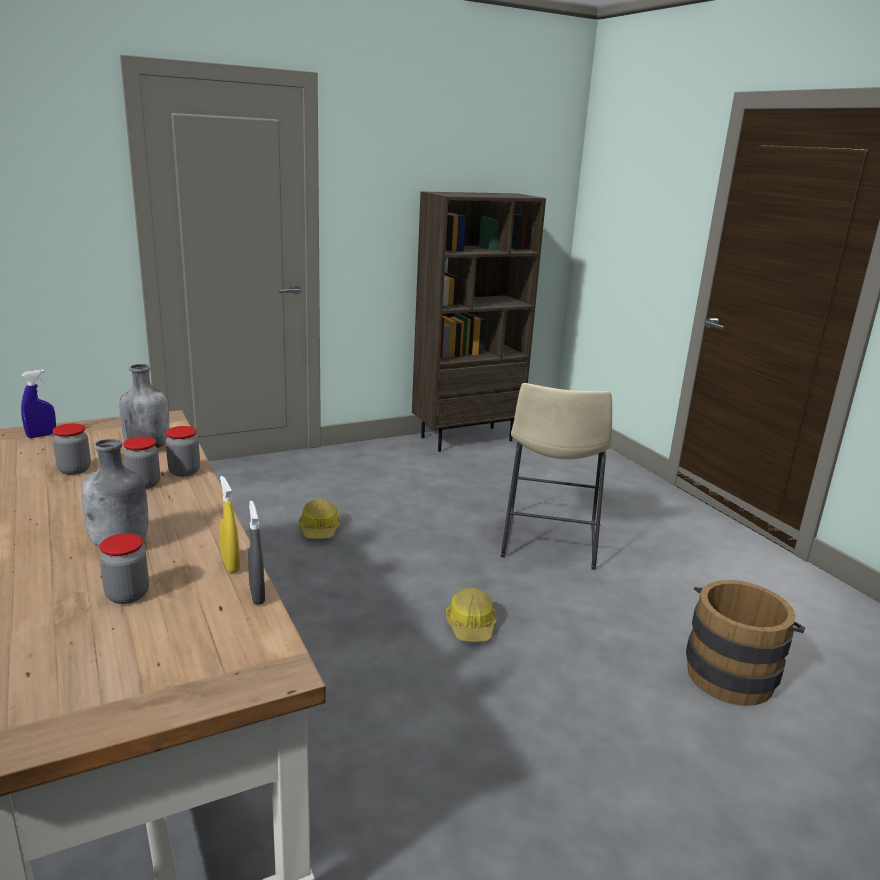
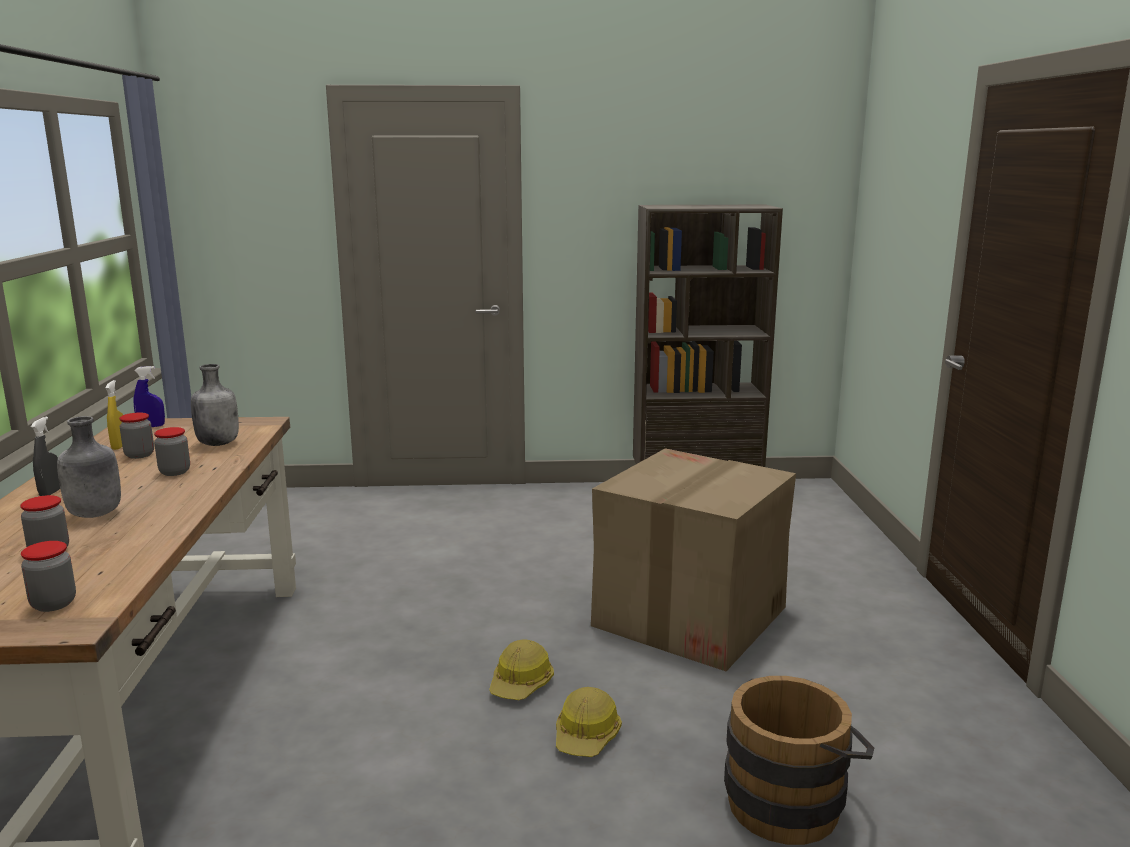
camera: 25 degrees right, 5 degrees down
(184, 471) = (219, 466): jar -> jar (53, 604)
(230, 565) = (152, 542): yellow spray bottle -> yellow spray bottle (119, 446)
(257, 595) = (139, 568): grey spray bottle -> grey spray bottle (51, 492)
(319, 529) = (451, 563): hard hat -> hard hat (587, 736)
(548, 544) = (689, 617): beige stool -> cardboard box

